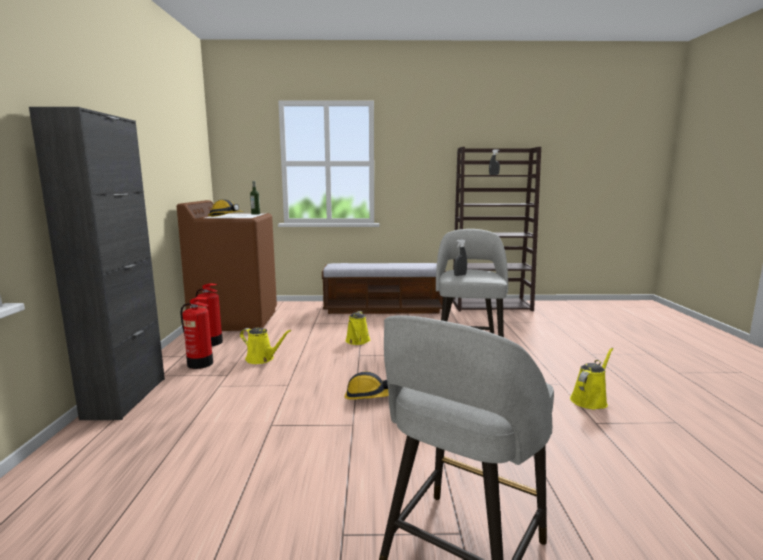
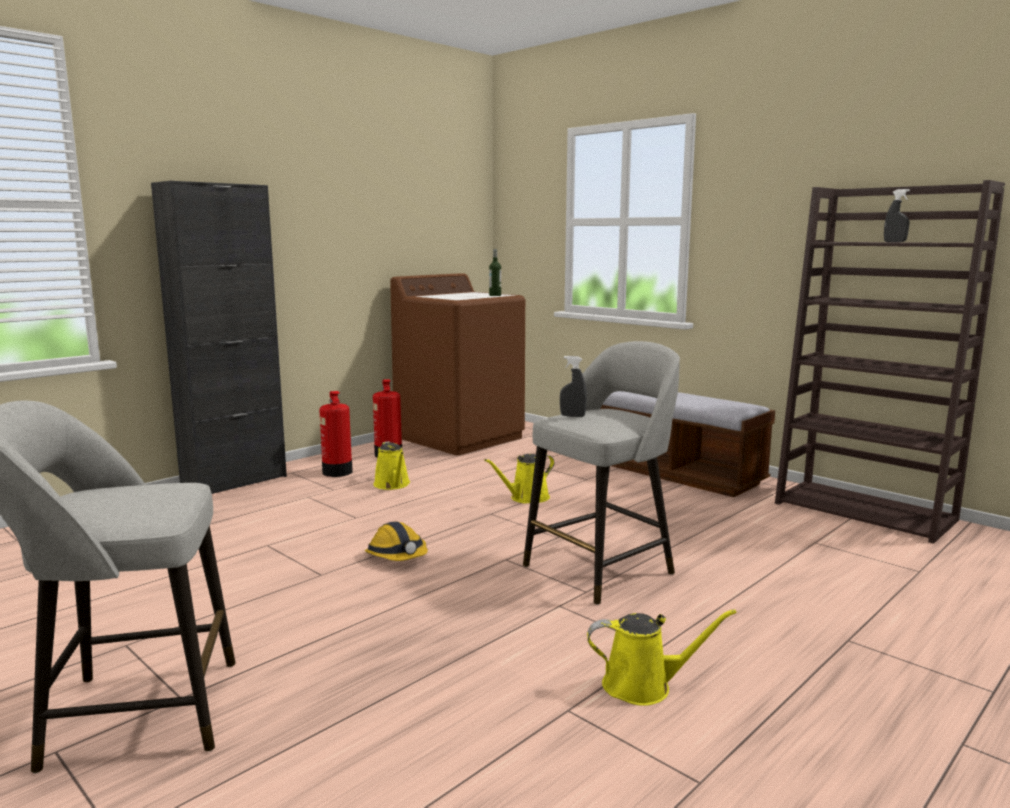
camera: 45 degrees right, 0 degrees up
(226, 217) = (440, 297): hard hat -> none

